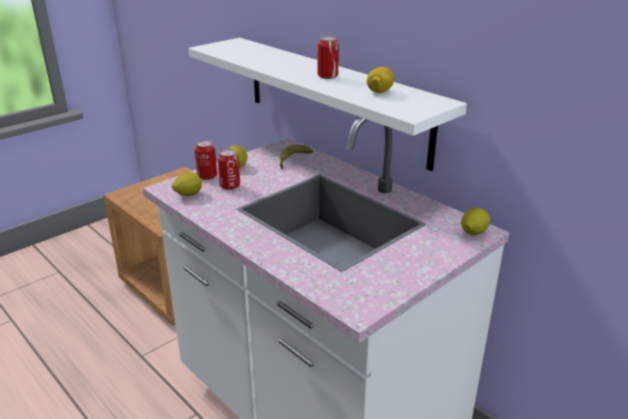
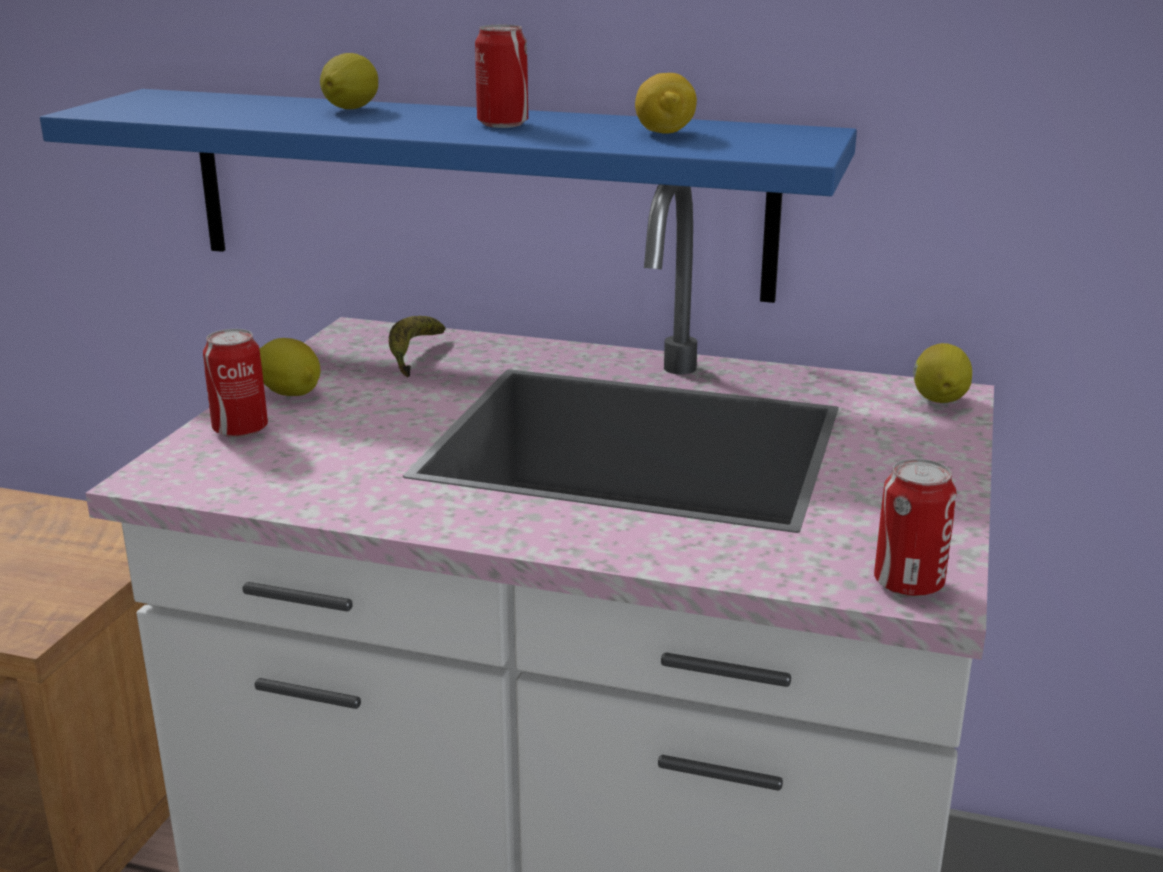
camera: 30 degrees left, 5 degrees down
(188, 194) = (240, 477): lemon -> lemon (349, 109)
(230, 186) = (327, 436): can -> can (908, 584)
(333, 99) = (474, 192): white shelf -> blue shelf

